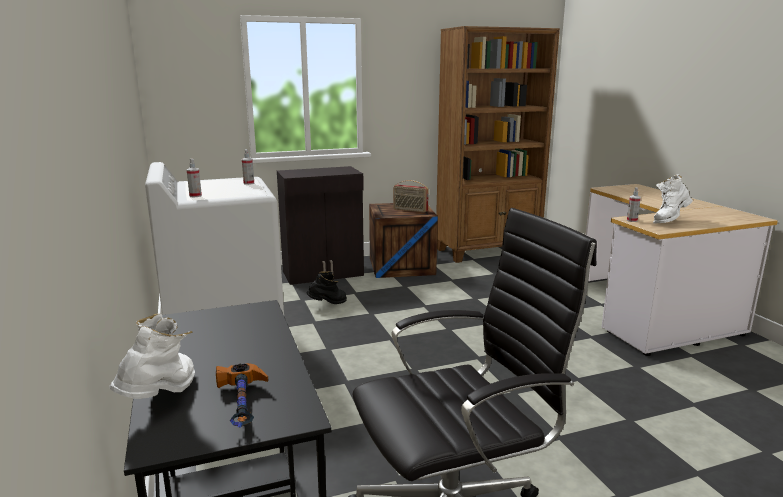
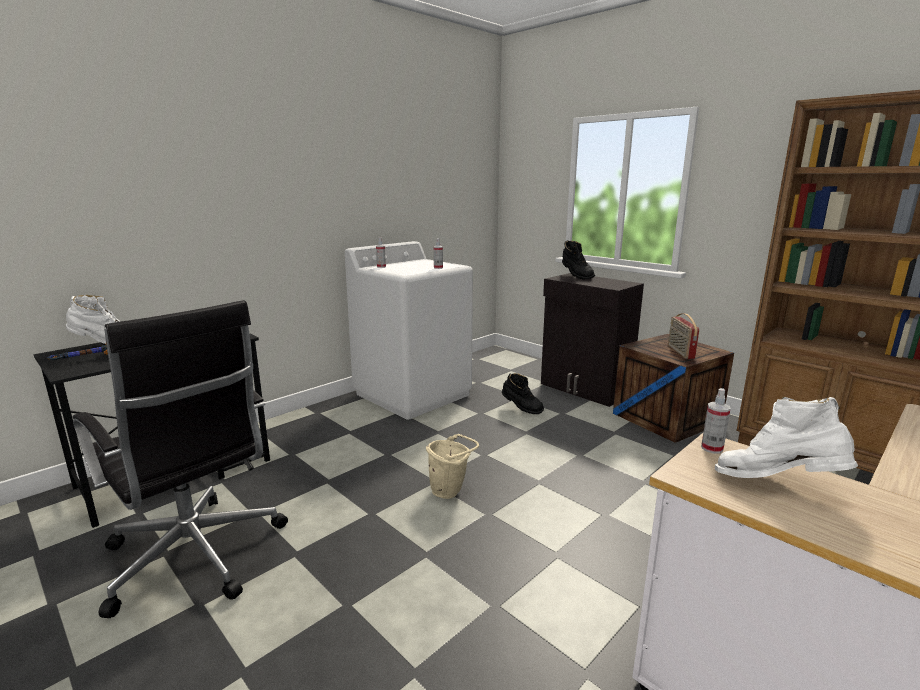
camera: 65 degrees right, 0 degrees up
(295, 172) = (576, 276): none -> black boot
(436, 365) = (450, 491): none -> beige bucket

